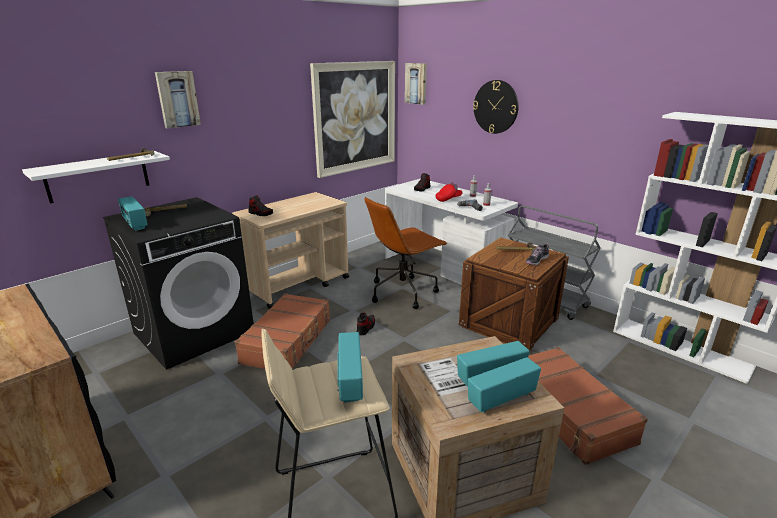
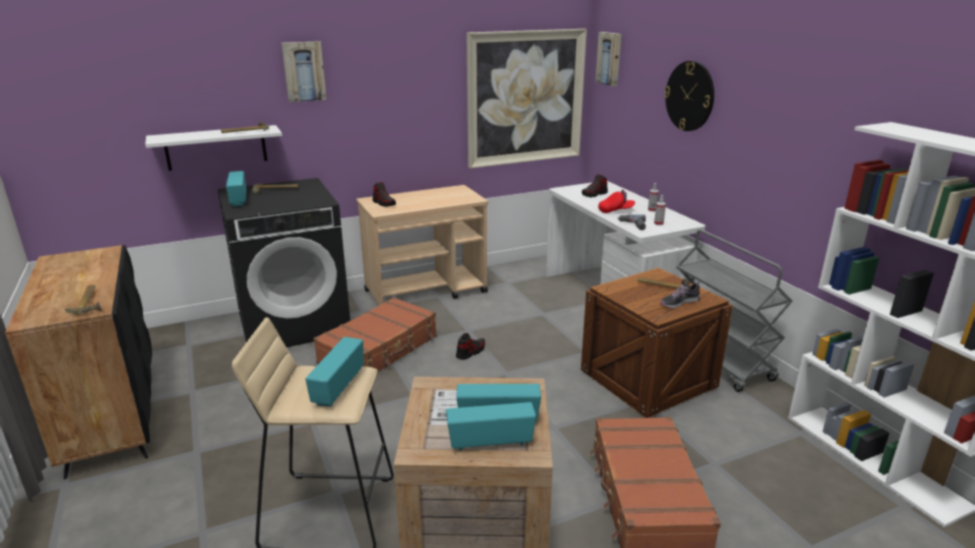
camera: 20 degrees right, 0 degrees up
(33, 349) = (90, 302): none -> hammer
(403, 291) = (541, 319): brown office chair -> none

